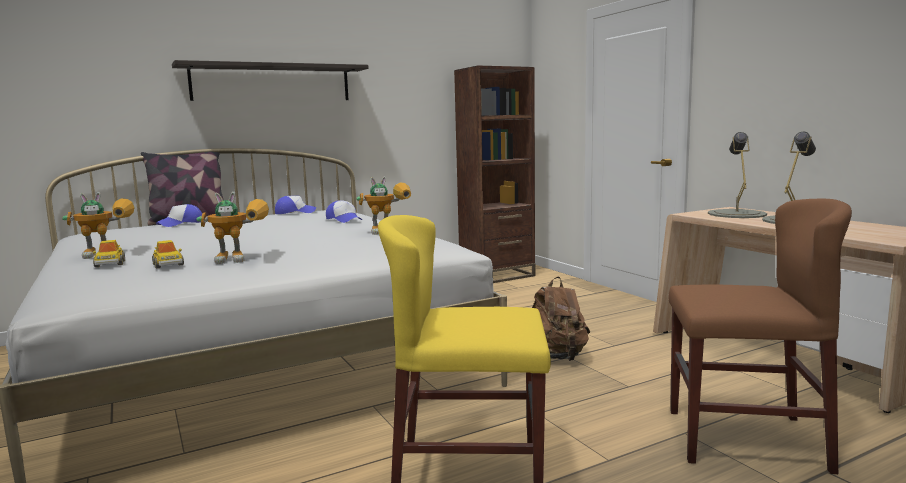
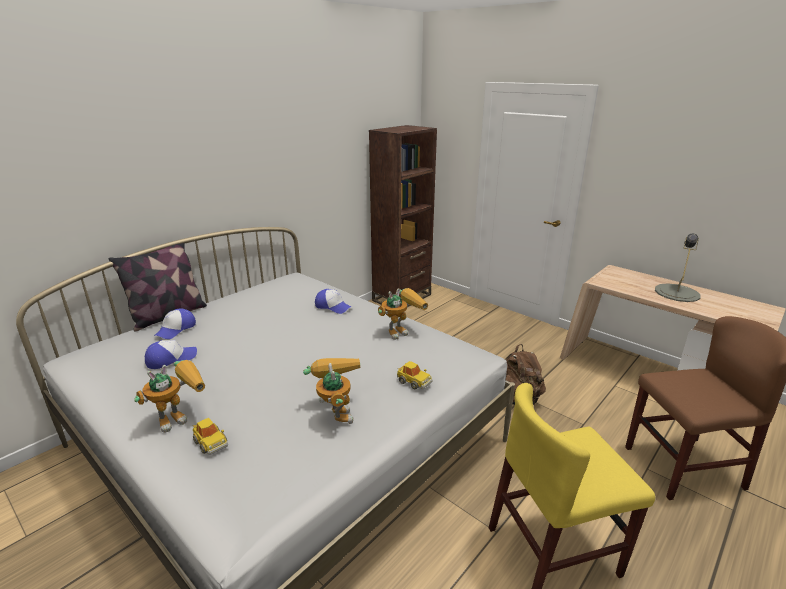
camera: 20 degrees left, 15 degrees up
(168, 265) = (277, 437): toy car -> toy car (413, 381)
(243, 259) = (335, 412): toy robot -> toy robot turned 75 degrees counterclockwise
(272, 83) = (222, 164): shelf -> none
(295, 212) = (267, 291): cap -> cap (171, 358)
(736, 214) = (629, 281): grey table lamp -> none

